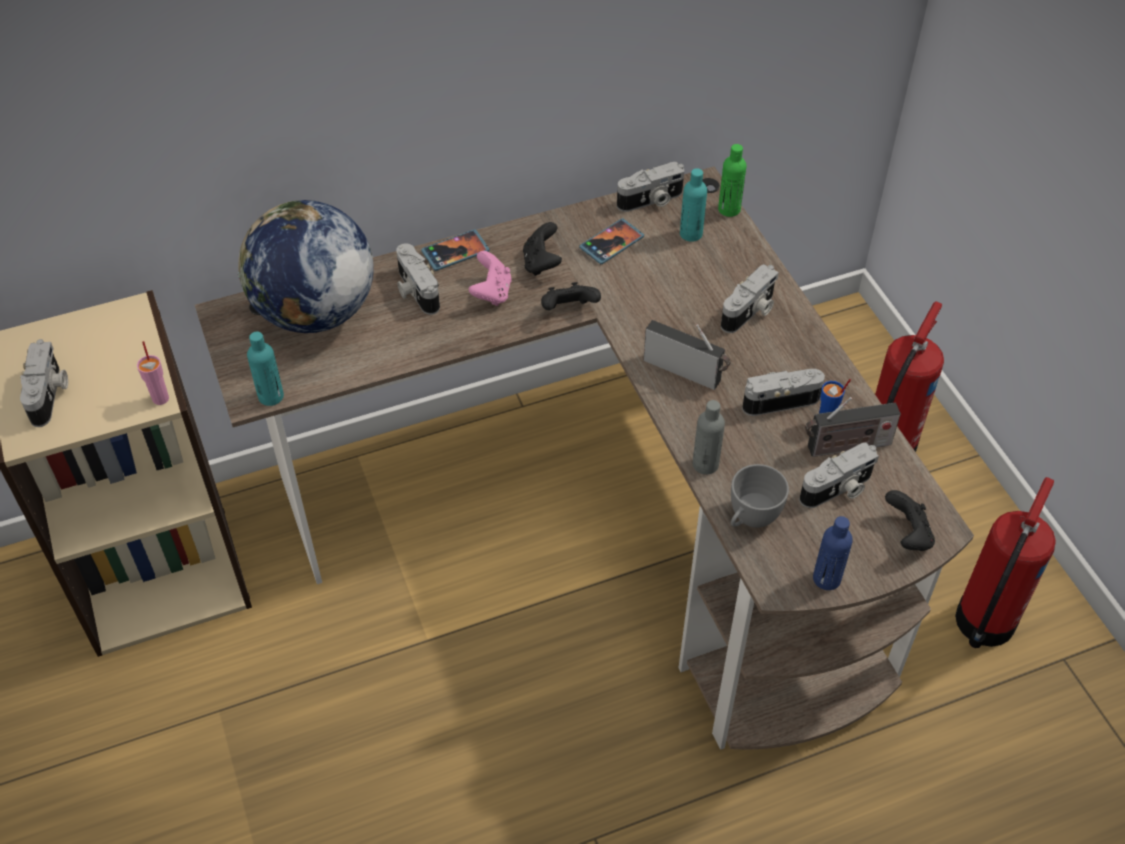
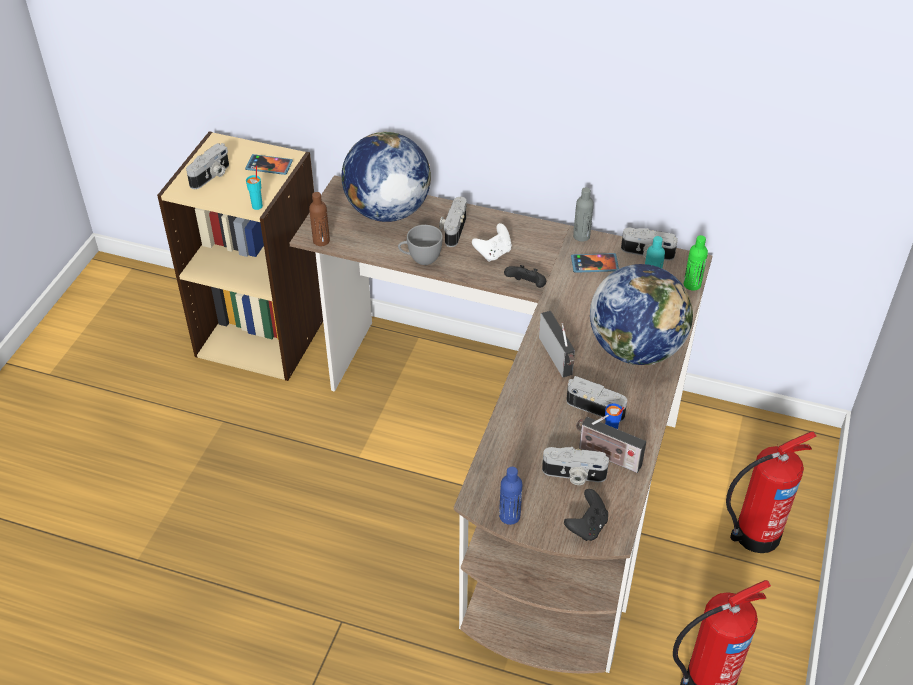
camera: 40 degrees right, 5 degrees down
(161, 398) = (257, 206): pink cup -> turquoise cup
(271, 396) = (321, 241): turquoise bottle -> brown bottle
(455, 252) = (497, 221): phone -> phone (269, 166)
(492, 293) = (493, 253): pink game controller -> white game controller
(541, 263) = (540, 253): black game controller -> none
(705, 464) = (510, 413): grey bottle -> grey bottle (581, 236)
(750, 312) = (636, 349): camera -> globe
(750, 519) = (502, 457): grey cup -> grey cup (420, 259)

